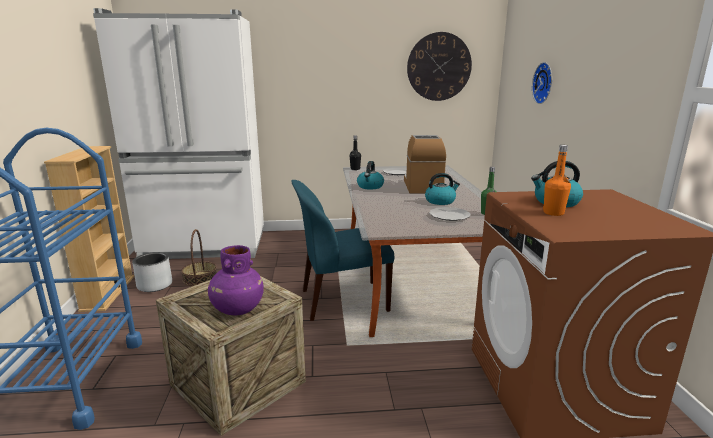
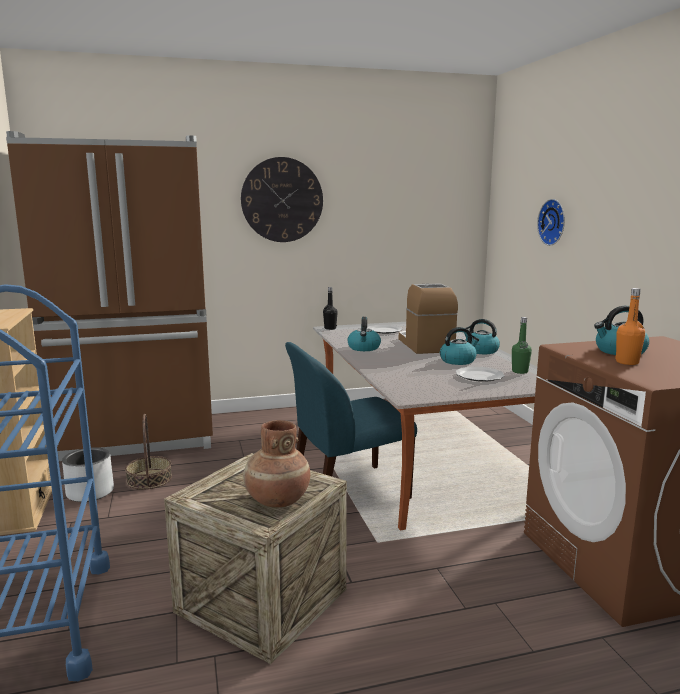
camera: 10 degrees left, 5 degrees down
(205, 247) = (136, 439): white fridge -> brown fridge
(237, 309) = (277, 500): purple vase -> brown vase
(439, 67) = (420, 204): wall clock -> wall clock (282, 200)
(466, 193) = (480, 351): none -> kettle

